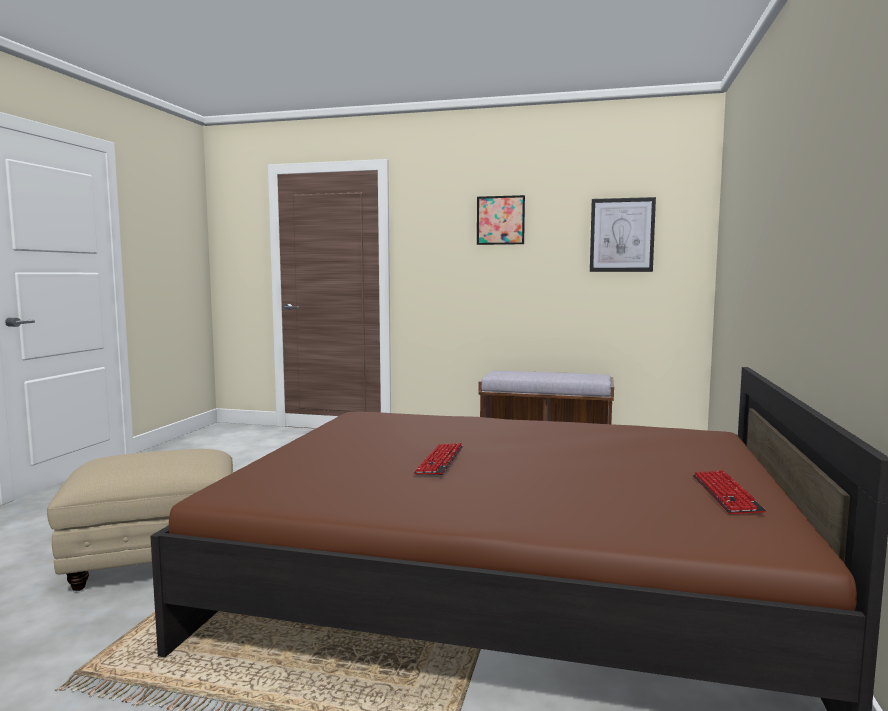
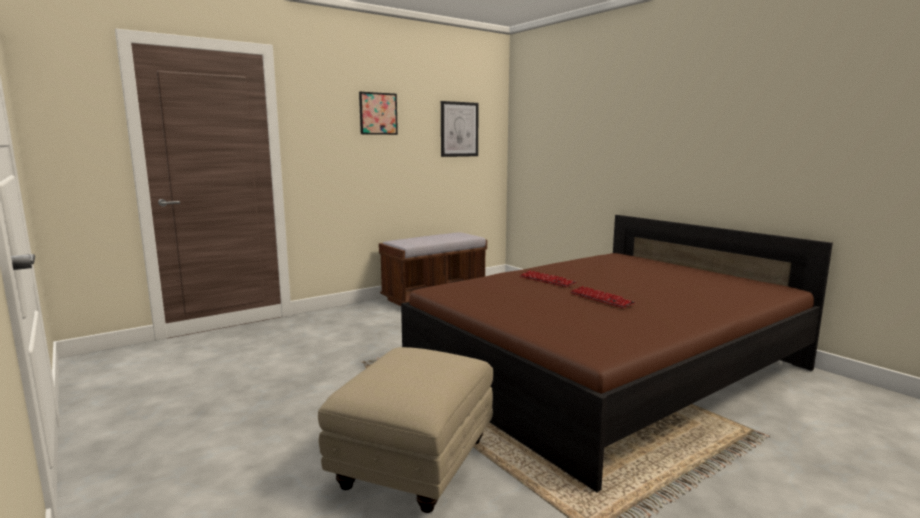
camera: 50 degrees left, 5 degrees up
(726, 494) = (716, 278): keyboard -> keyboard (547, 280)

